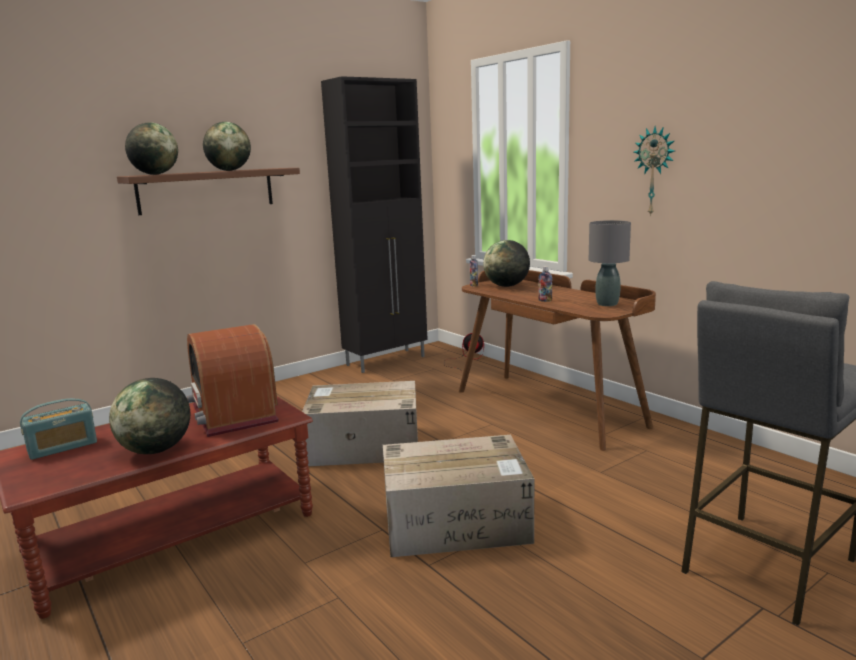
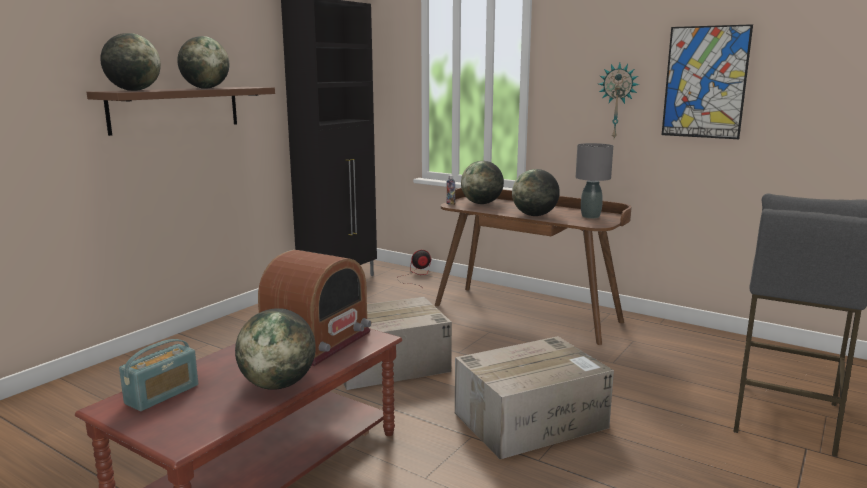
camera: 20 degrees left, 0 degrees up
(233, 414) = (317, 341): radio -> radio turned 105 degrees counterclockwise
(545, 300) = (534, 215): bottle -> globe
(748, 145) = (705, 82): none -> picture

